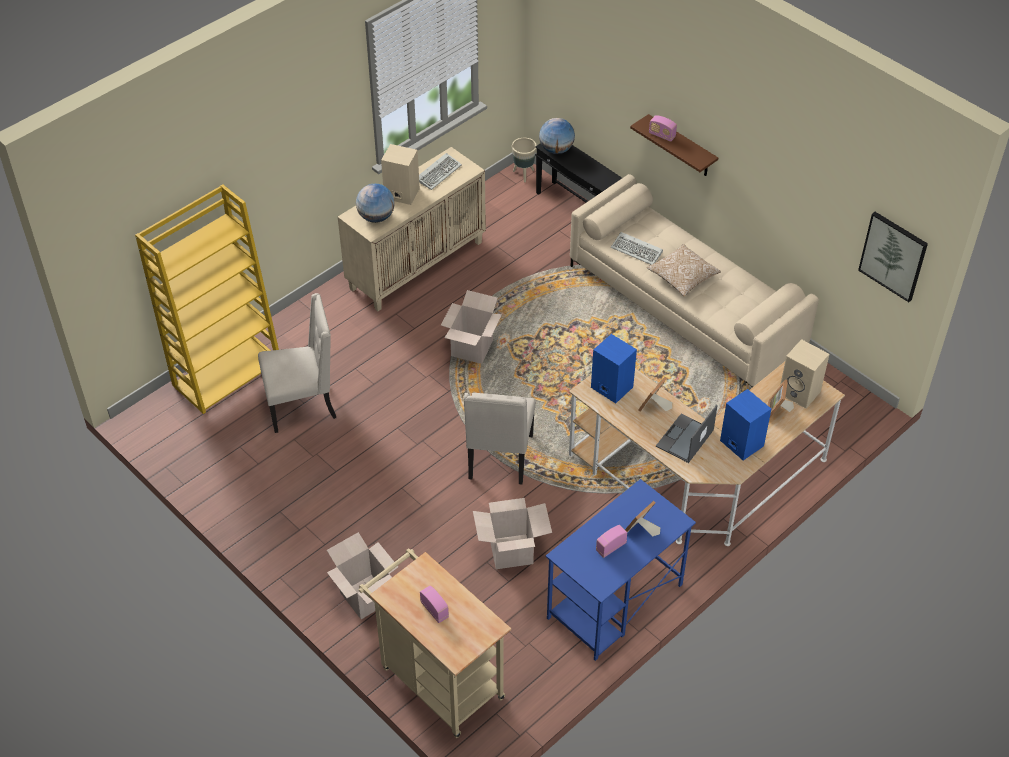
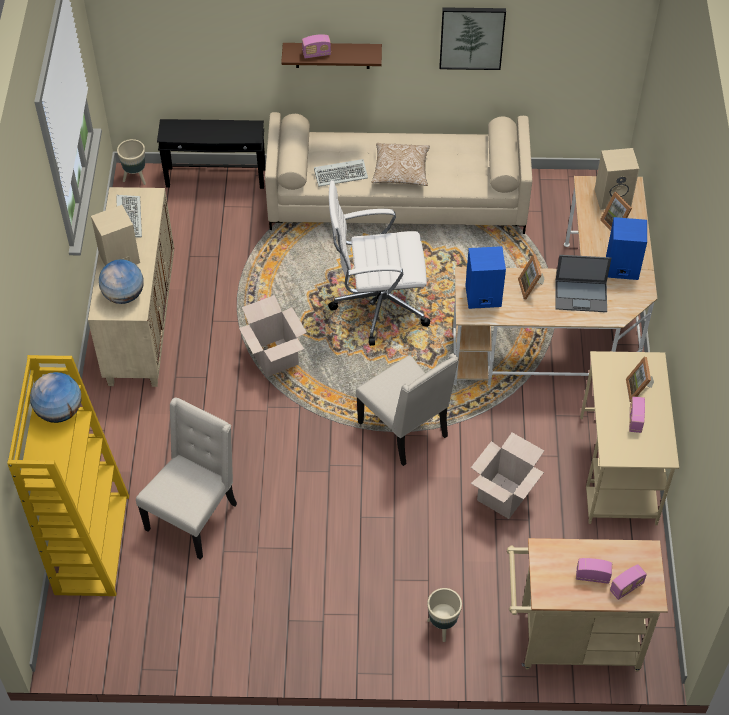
camera: 45 degrees left, 5 degrees up
(366, 597) = (442, 627): cardboard box -> beige planter
(447, 636) = (626, 587): none -> radio
(556, 150) = (178, 132): globe -> globe (60, 411)
(583, 366) = (377, 304): none -> white office chair
(614, 602) = (618, 470): blue desk -> beige desk
(684, 439) = (581, 295): laptop -> laptop turned 75 degrees counterclockwise
(893, 256) = (605, 37): picture -> picture (472, 37)

